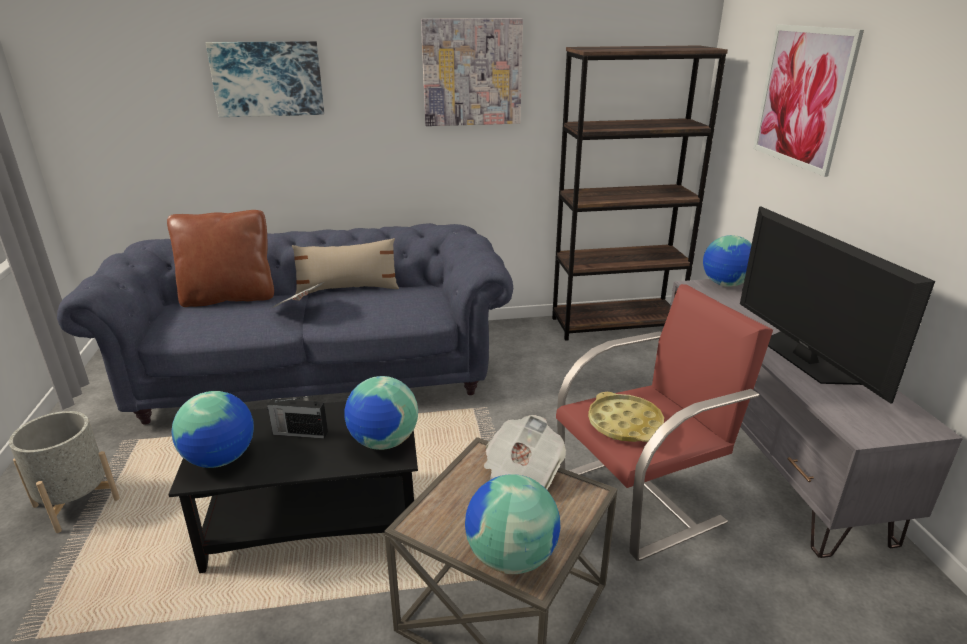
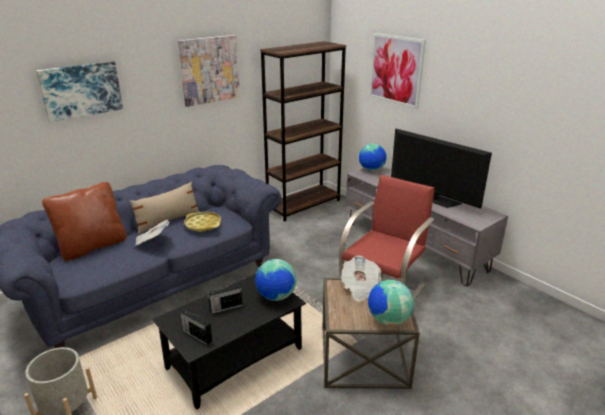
camera: 30 degrees left, 0 degrees up
(221, 459) = (197, 335): globe -> radio
(625, 424) = (380, 250): yellow tray -> yellow tray (203, 225)

